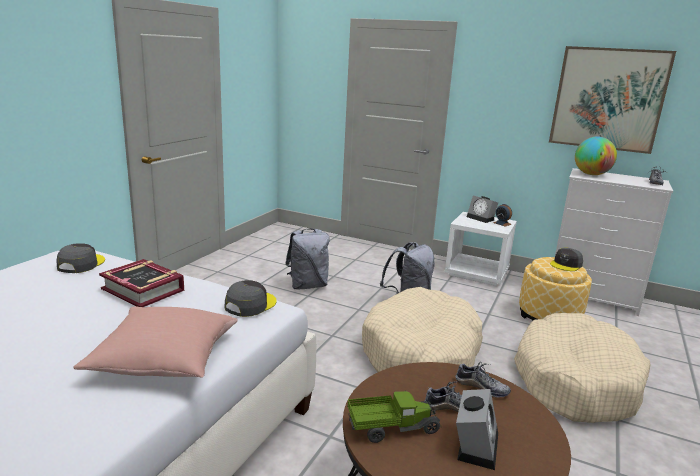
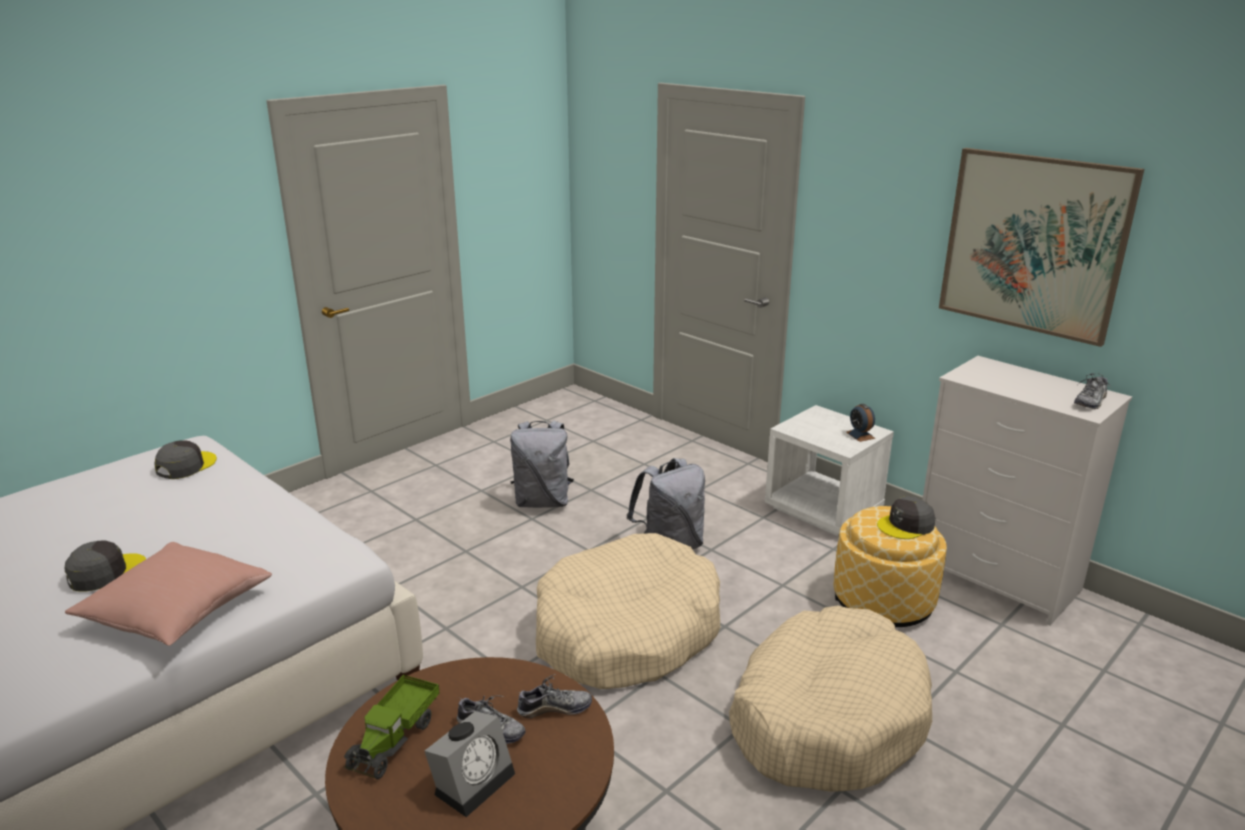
camera: 20 degrees right, 5 degrees up
(143, 289) = (222, 513): book -> none
(250, 304) = (320, 550): grey cap -> grey cap (106, 572)
(392, 428) = (395, 739): toy truck -> toy truck turned 105 degrees clockwise
(481, 218) = (834, 422): alarm clock -> none
(481, 387) = (554, 708): shoe -> shoe turned 60 degrees counterclockwise
(591, 174) = (989, 374): globe -> none

